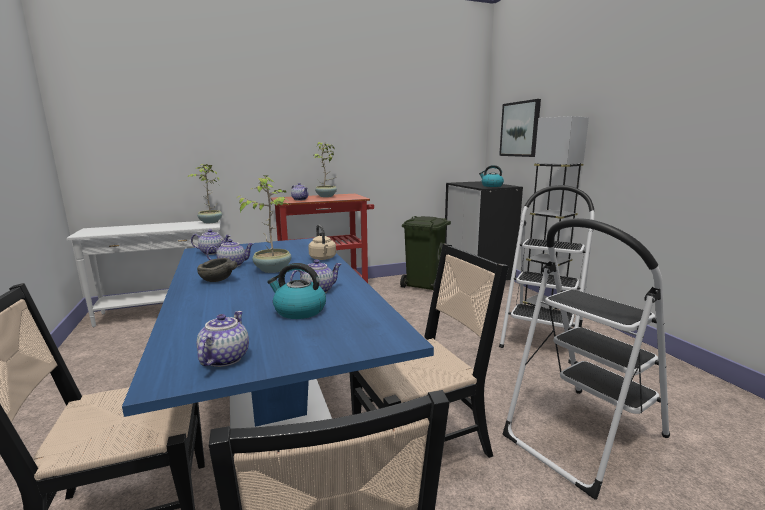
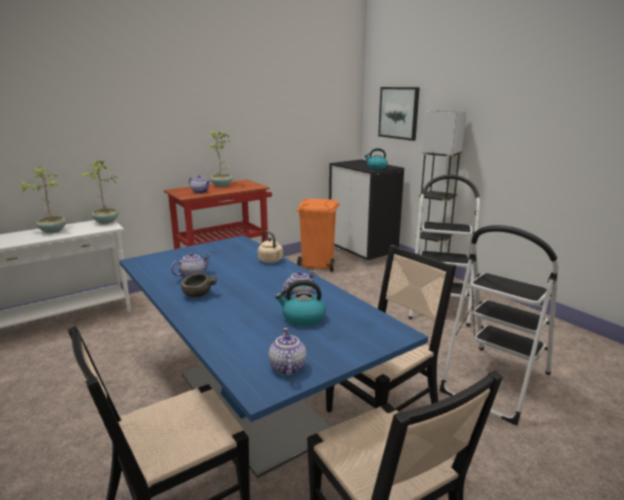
camera: 15 degrees left, 5 degrees up
(213, 252) = (156, 263): teapot -> none
(273, 269) = (237, 277): potted plant -> potted plant (52, 230)
(425, 285) = (318, 265): green trash can -> orange trash can

